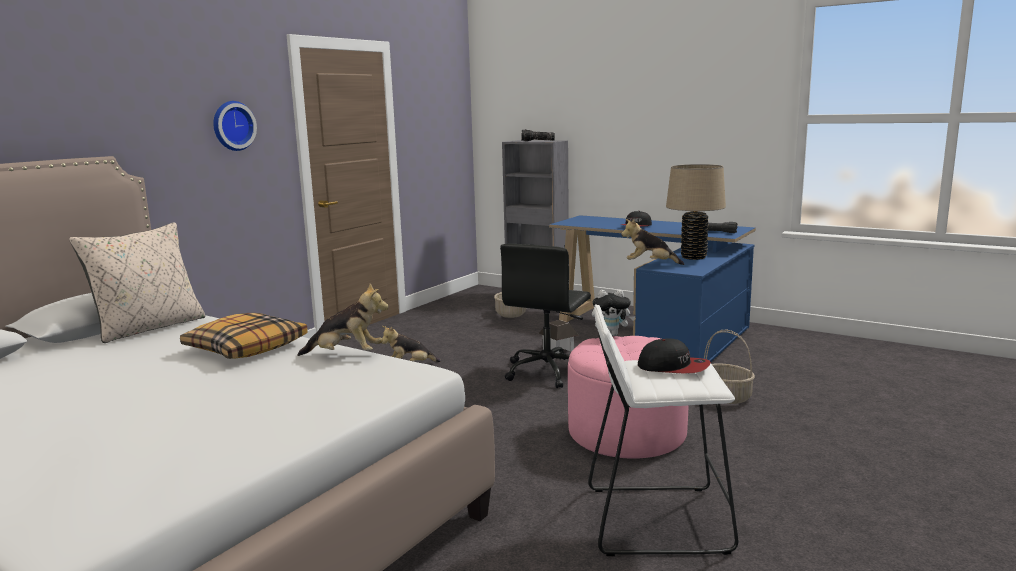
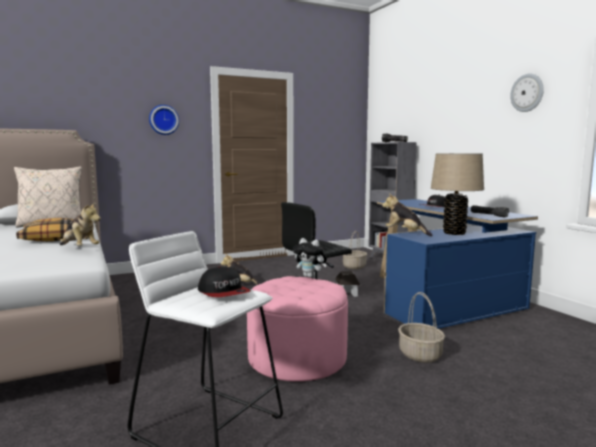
camera: 30 degrees right, 5 degrees down
(725, 88) = (527, 93): none -> wall clock

